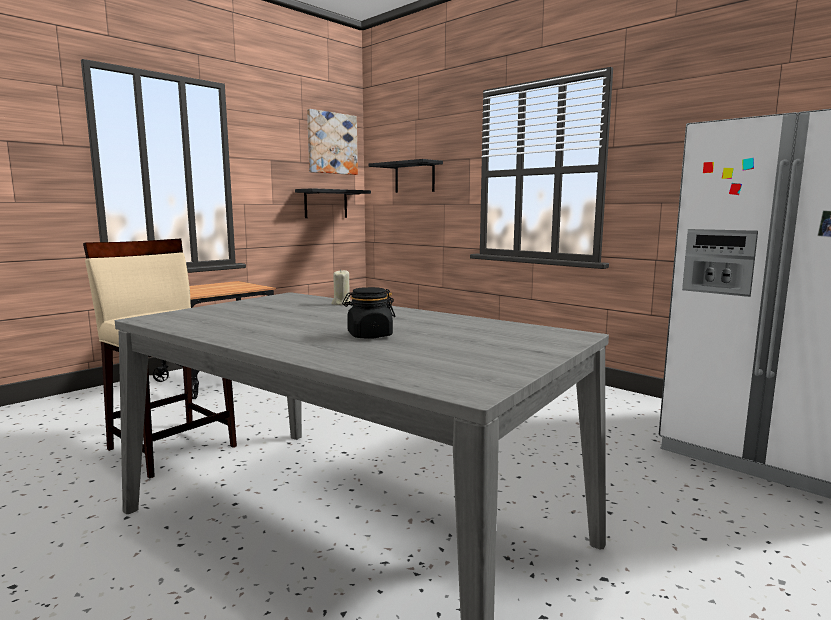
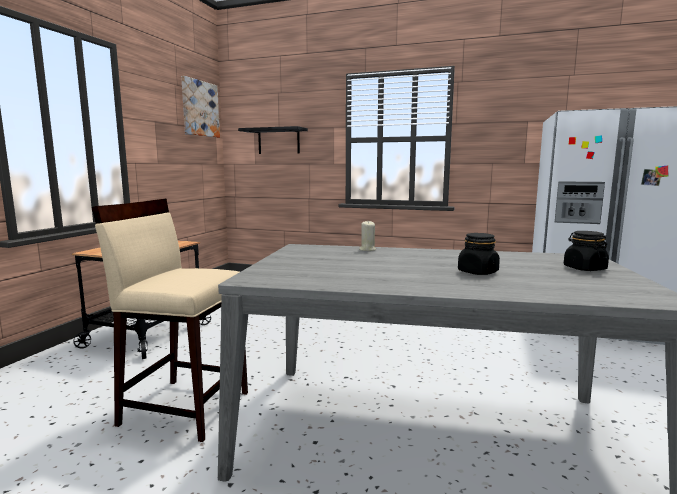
camera: 25 degrees left, 0 degrees up
(326, 204) = (197, 163): black shelf -> none
(513, 346) = (584, 268): none -> black jar

